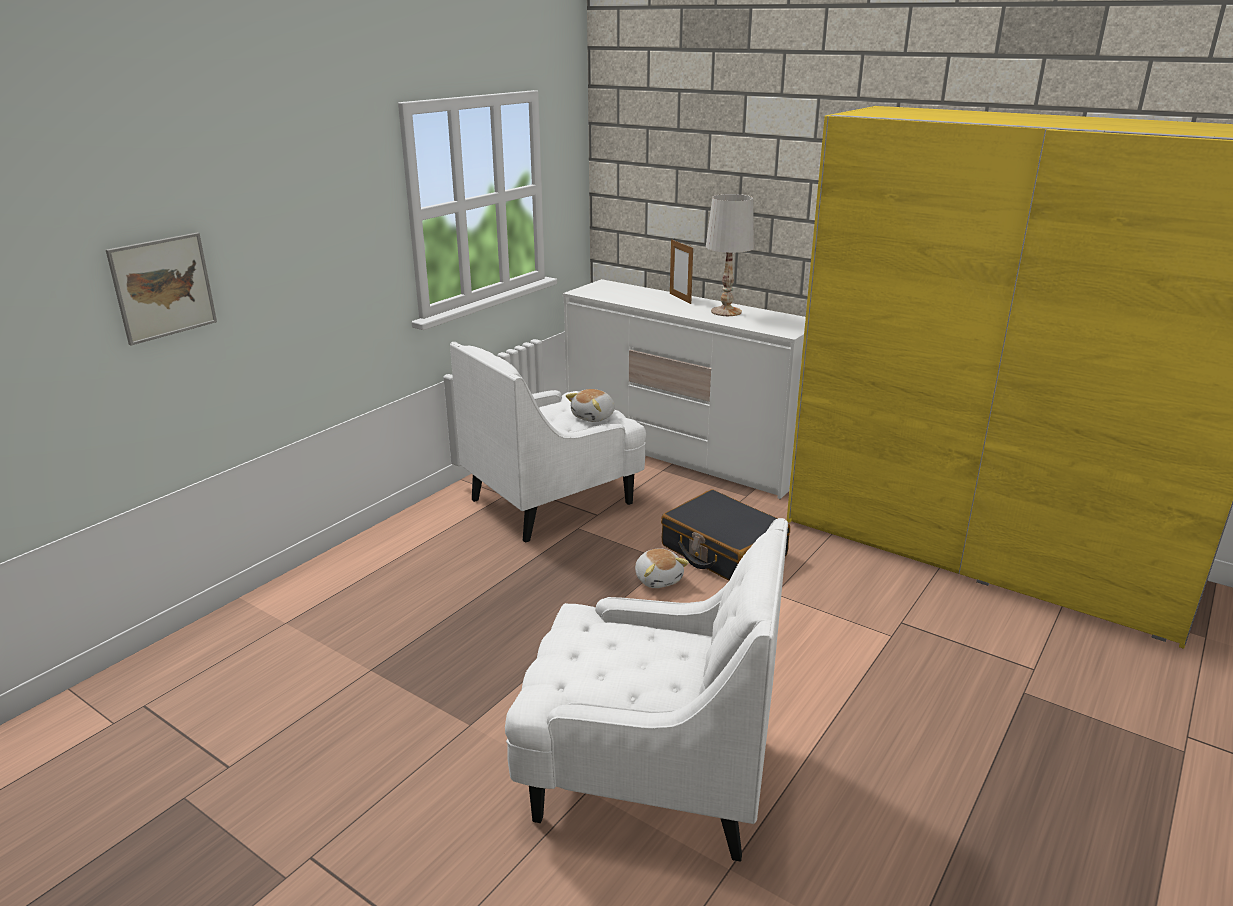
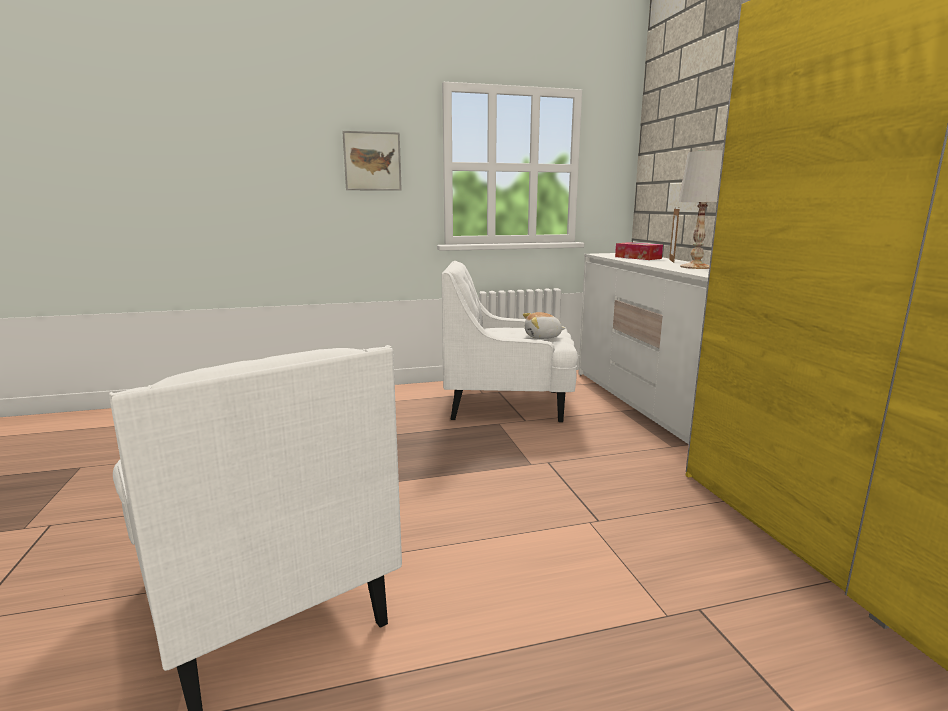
camera: 40 degrees right, 10 degrees down
(163, 287) = (238, 174): picture -> picture (372, 161)
(637, 296) = (638, 258): none -> tissue box
(658, 579) = (504, 472): plush toy -> none
(723, 551) = (589, 474): black suitcase -> none

